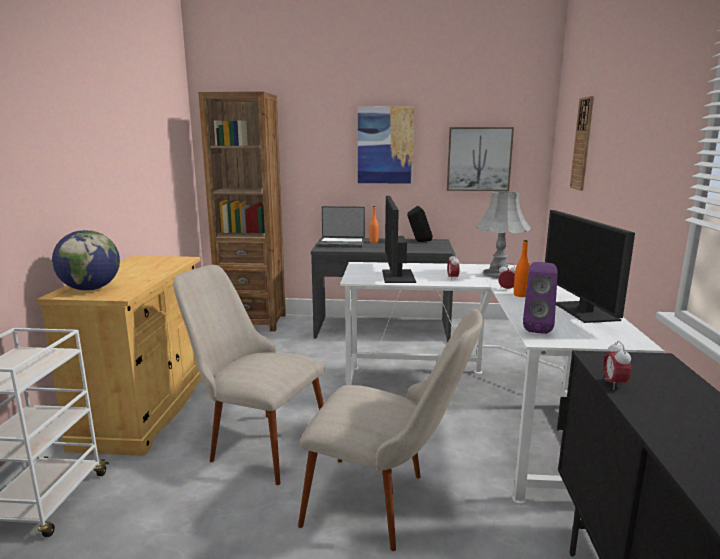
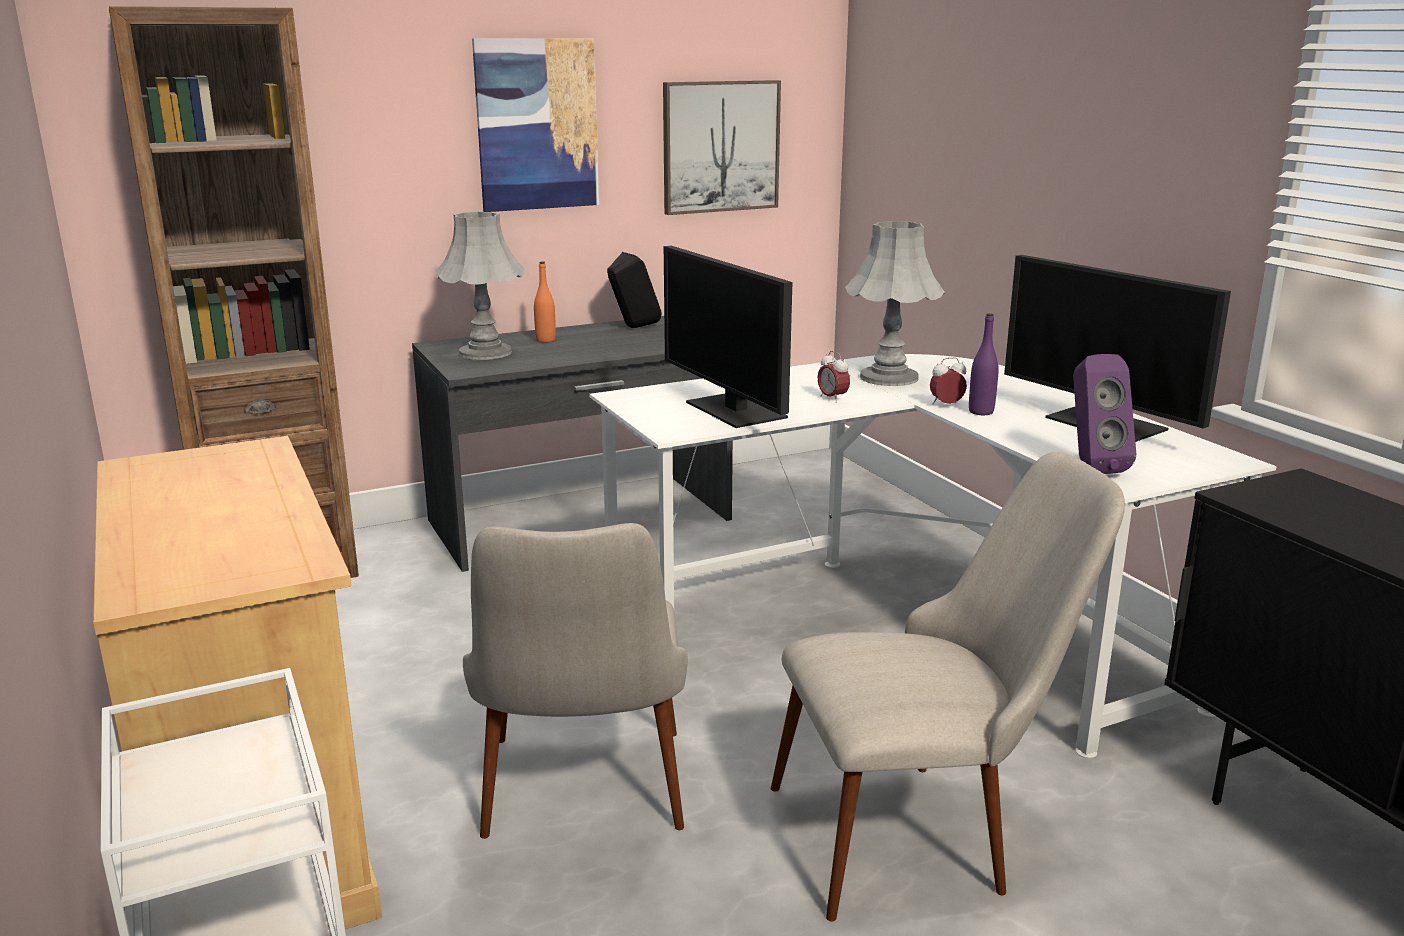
camera: 30 degrees left, 5 degrees up
(91, 289) = (191, 566): globe -> none
(255, 441) = (583, 808): beige chair -> beige chair turned 90 degrees counterclockwise
(342, 243) = (486, 352): laptop -> grey table lamp
(520, 295) = (981, 412): orange bottle -> purple bottle
(582, 144) = (946, 119): wall clock -> none
(614, 384) = (1313, 530): alarm clock -> none

